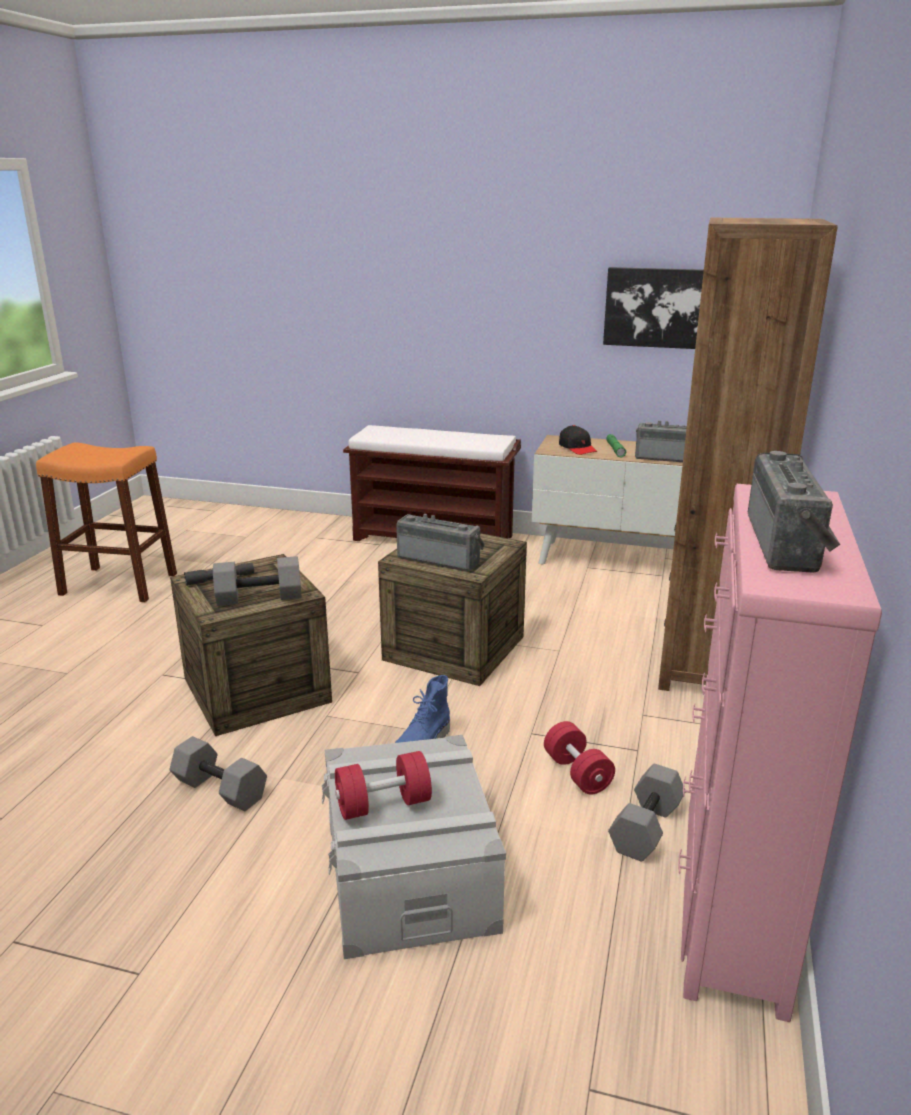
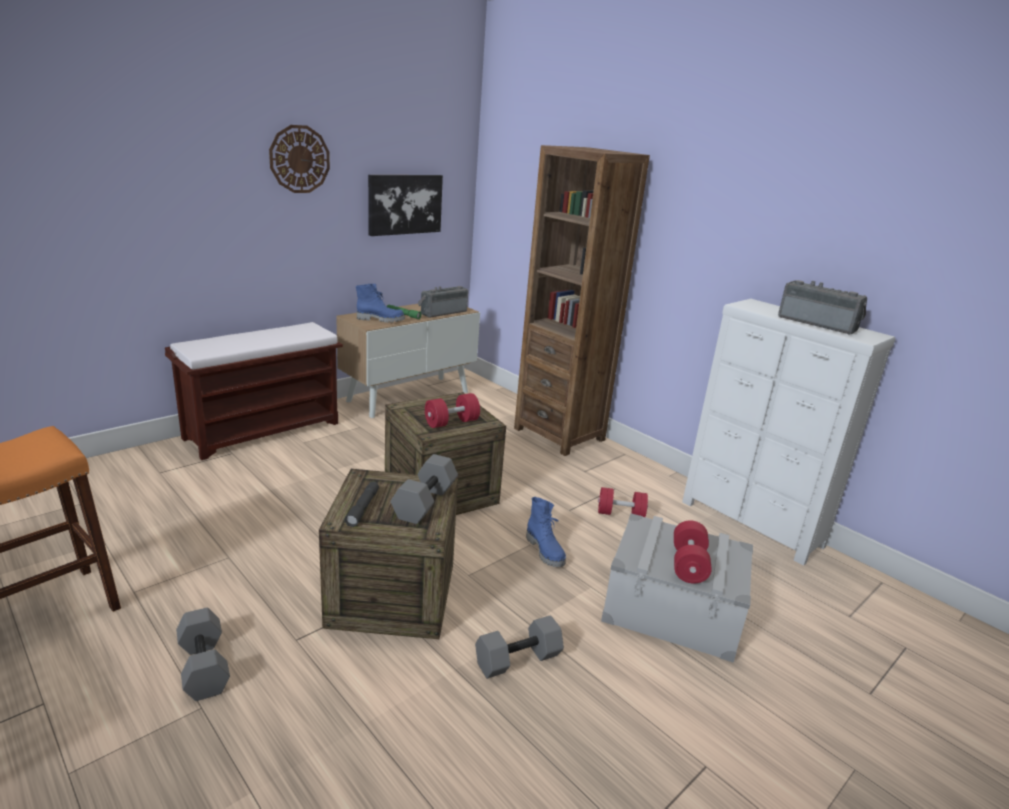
camera: 60 degrees left, 0 degrees up
(440, 559) = (451, 422): radio -> red dumbbell
(519, 247) = (299, 159): none -> wall clock
(577, 448) = (380, 319): black cap -> blue boot
(647, 829) = (682, 517): grey dumbbell -> grey dumbbell (205, 667)
(730, 906) = (750, 524): pink dresser -> white dresser

